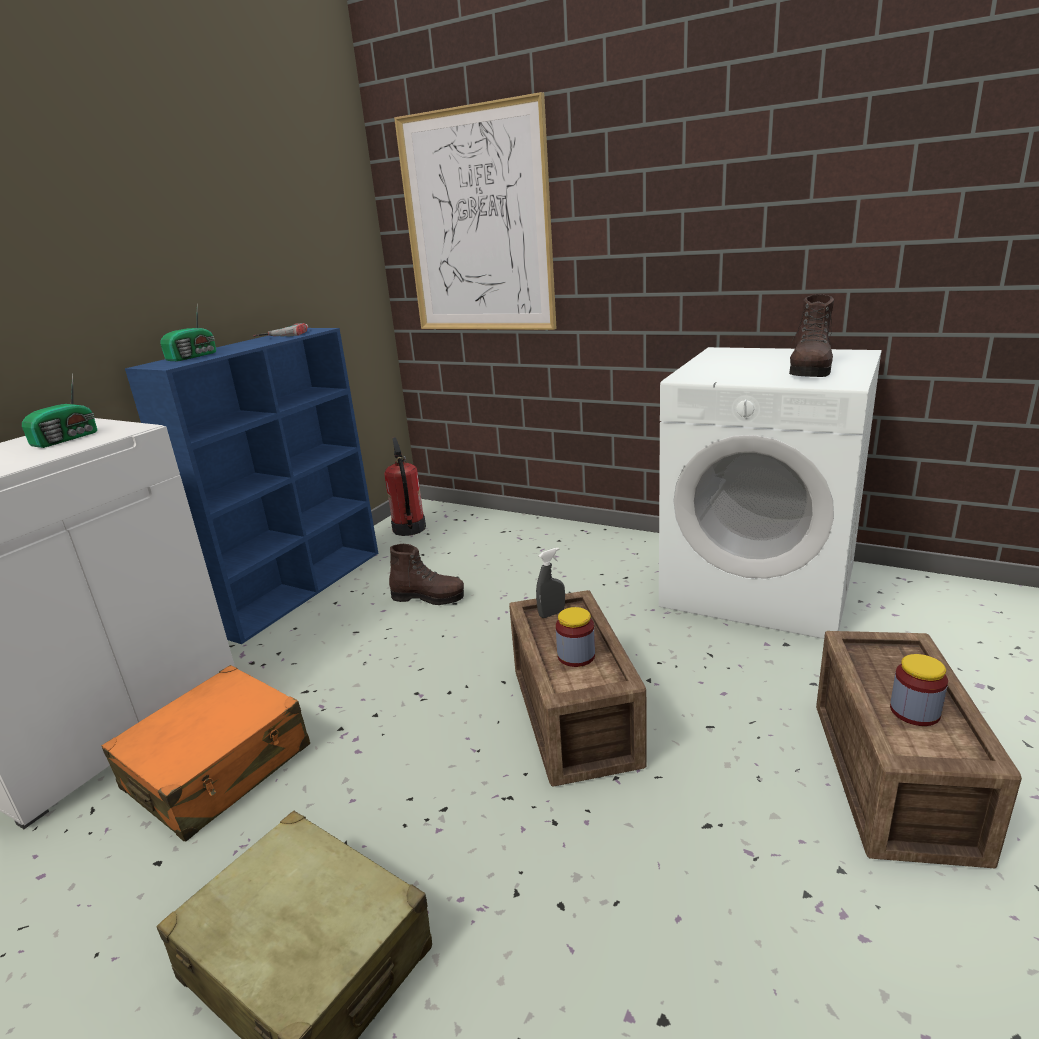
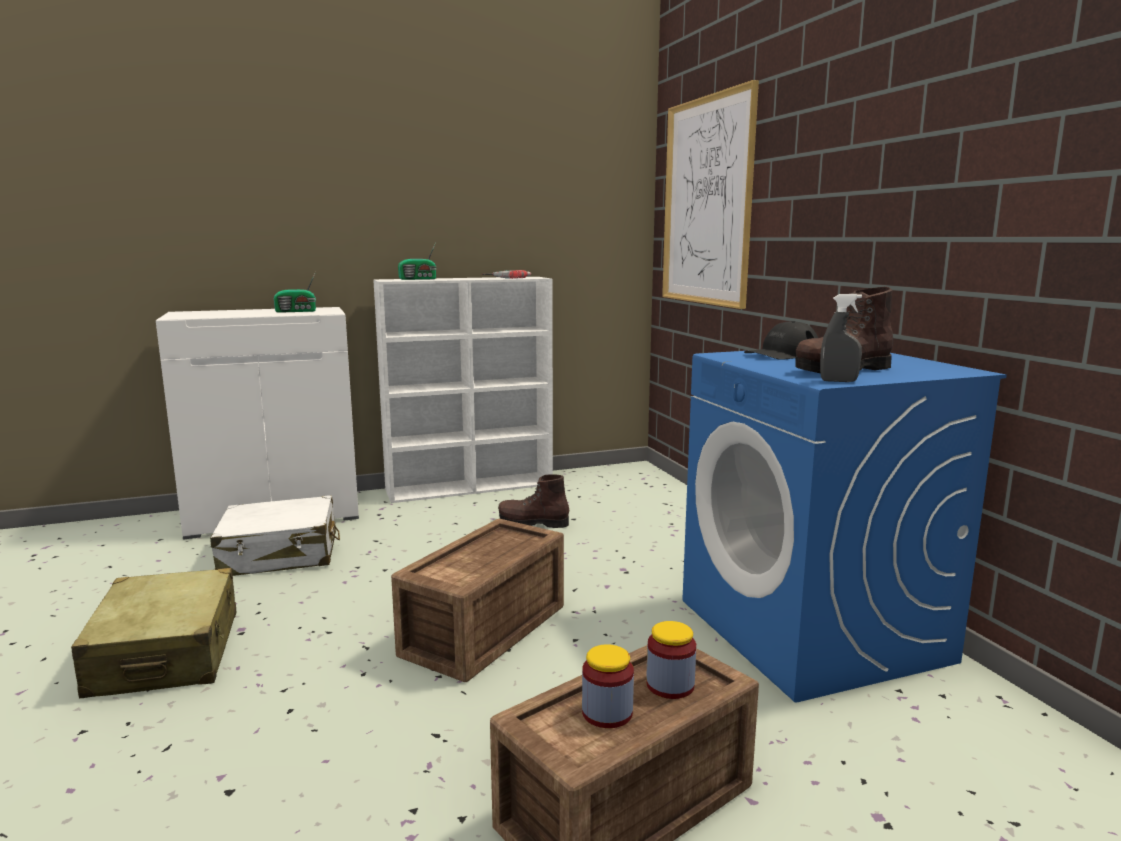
camera: 40 degrees right, 10 degrees down
(219, 768) = (280, 555): orange suitcase -> white suitcase
(300, 588) = (471, 487): blue bookcase -> white bookcase
(409, 529) = (601, 477): fire extinguisher -> none
(428, 597) = (533, 523): brown boot -> brown boot turned 135 degrees clockwise
(552, 614) = (511, 536): grey spray bottle -> grey spray bottle (838, 381)
(576, 656) = (470, 563): jar -> jar (670, 685)
(717, 366) = (782, 354): none -> black cap
(760, 586) = (813, 630): white washing machine -> blue washing machine

